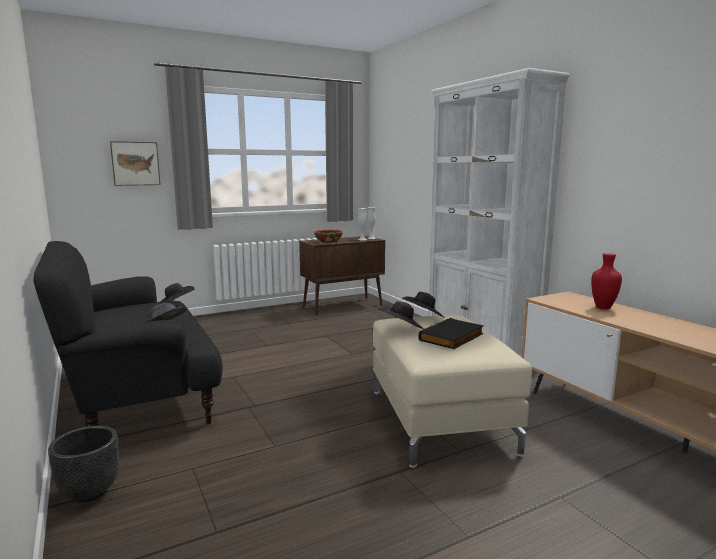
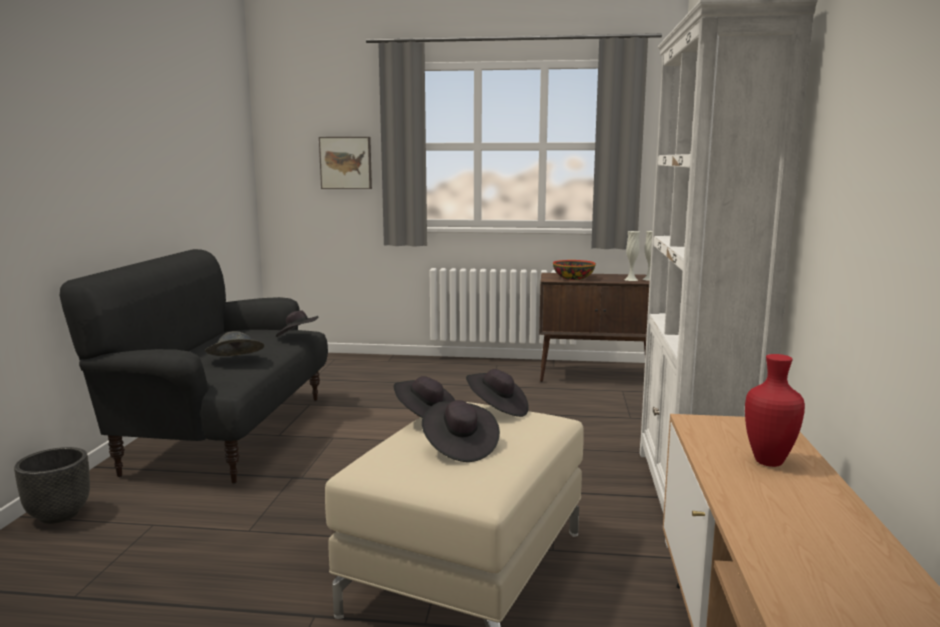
camera: 35 degrees right, 0 degrees up
(452, 337) = (459, 447): black book -> black hat

